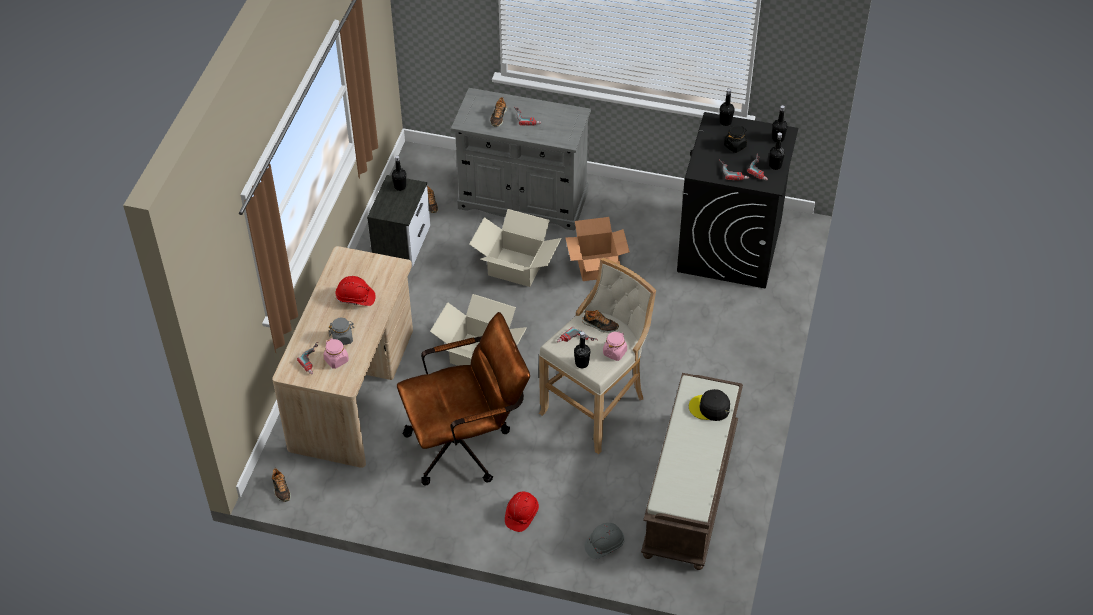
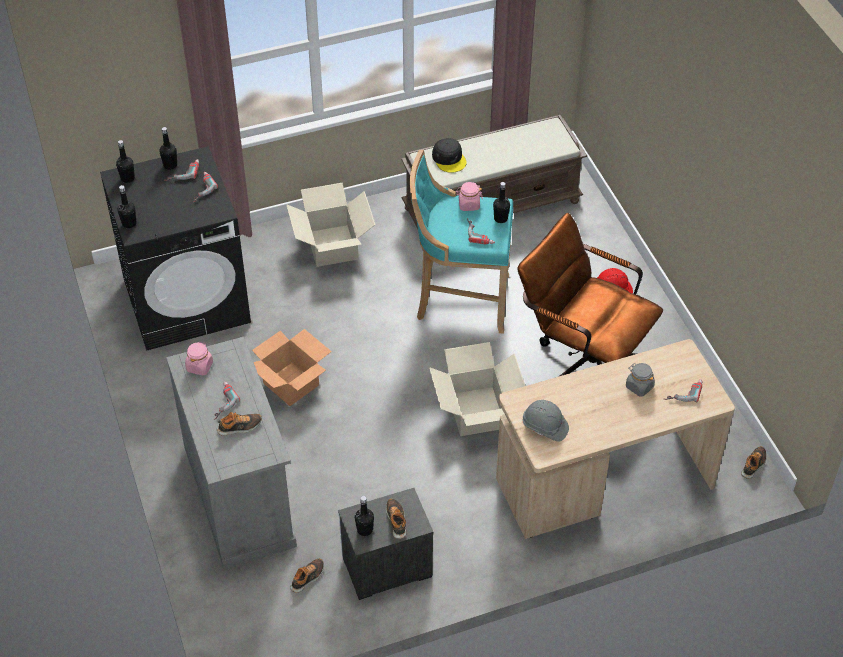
camera: 125 degrees left, 0 degrees up
(336, 360) = (666, 375): pink jar -> pink jar (199, 366)
(355, 298) = (584, 407): red hard hat -> none
(516, 267) = (343, 446): cardboard box -> cardboard box (333, 245)
(597, 406) = (459, 299): beige stool -> turquoise stool
(600, 325) = (447, 228): shoe -> shoe (397, 520)
(604, 545) = (589, 229): grey hard hat -> grey hard hat (545, 427)
(735, 146) = (162, 202): black jar -> none

